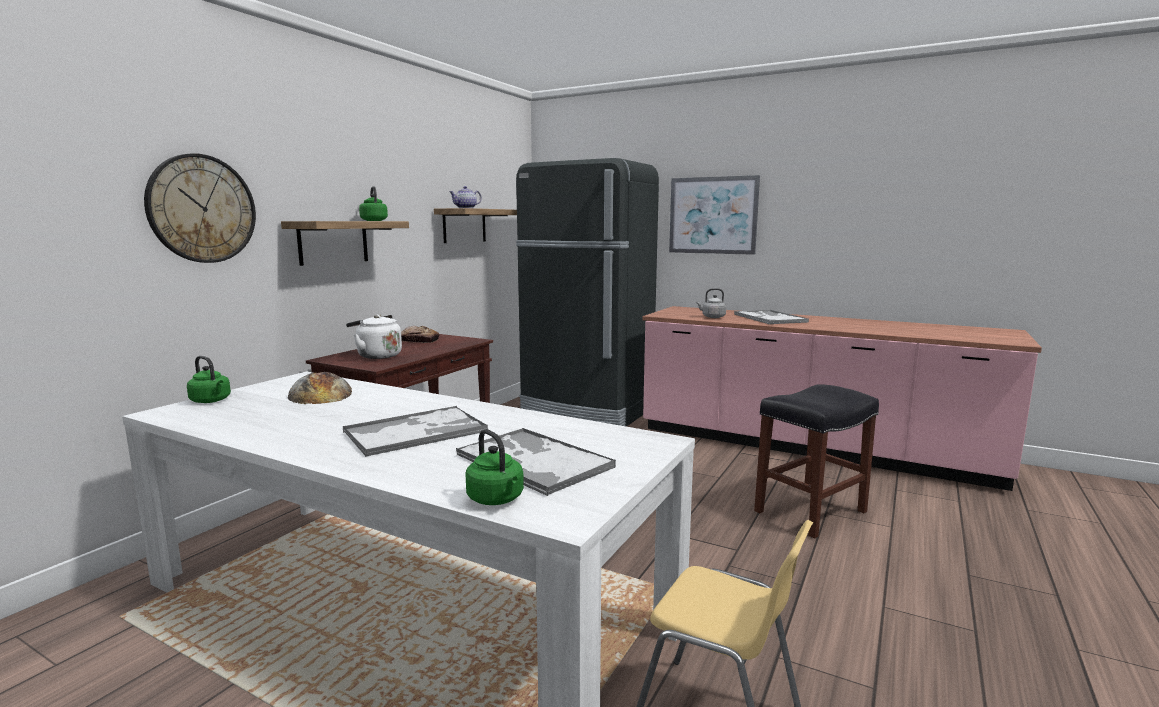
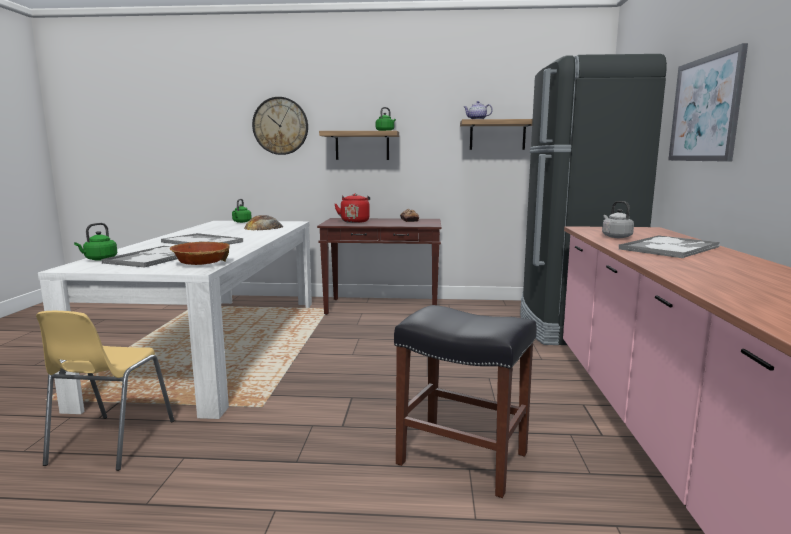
camera: 65 degrees right, 0 degrees up
(377, 356) = (355, 221): white kettle -> red kettle
(616, 438) = (201, 263): none -> bowl

